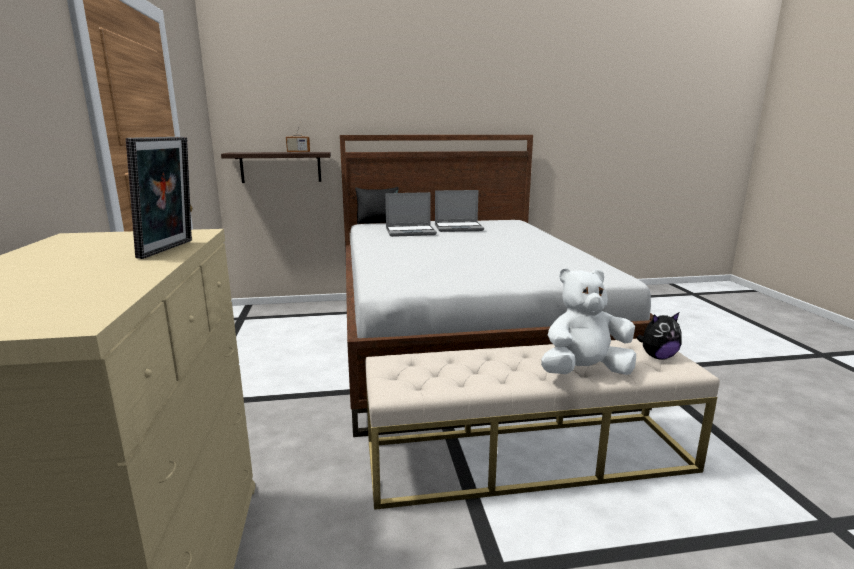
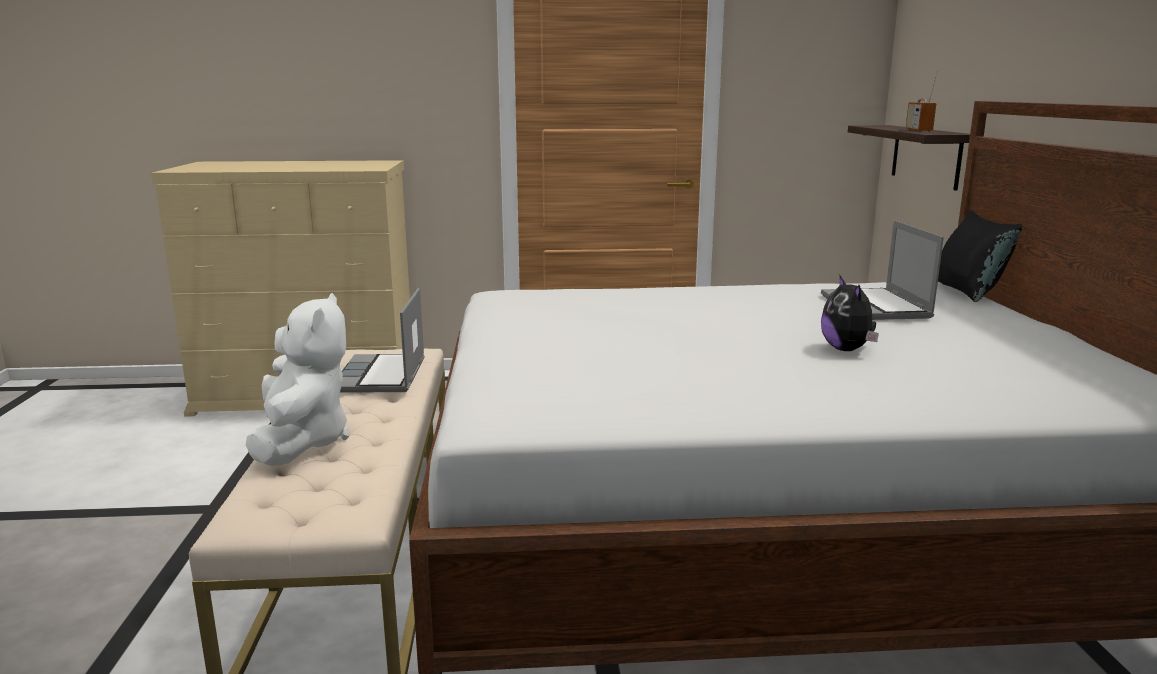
camera: 95 degrees right, 0 degrees up
(170, 249) = (314, 169): picture frame -> none
(459, 228) = (962, 339): laptop -> laptop (382, 376)
(657, 356) = (298, 508): plush toy -> plush toy (847, 349)

